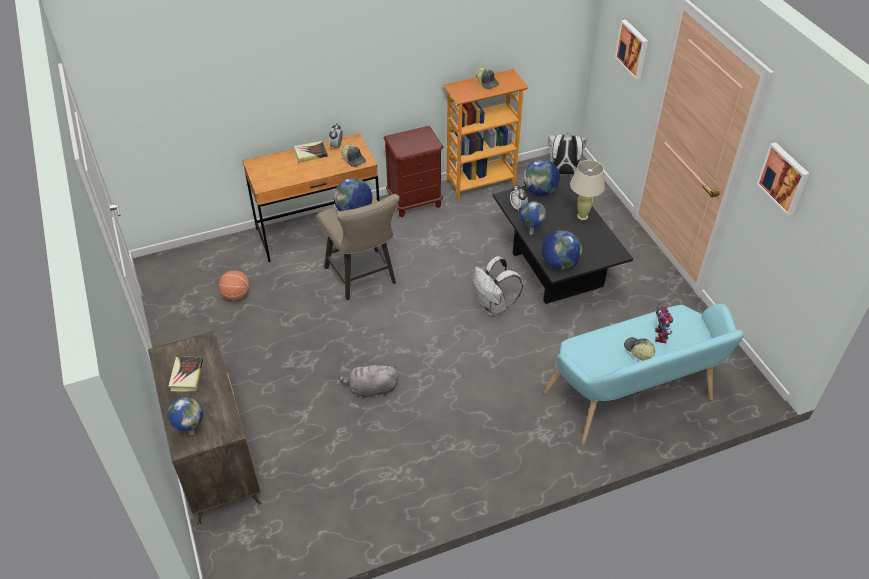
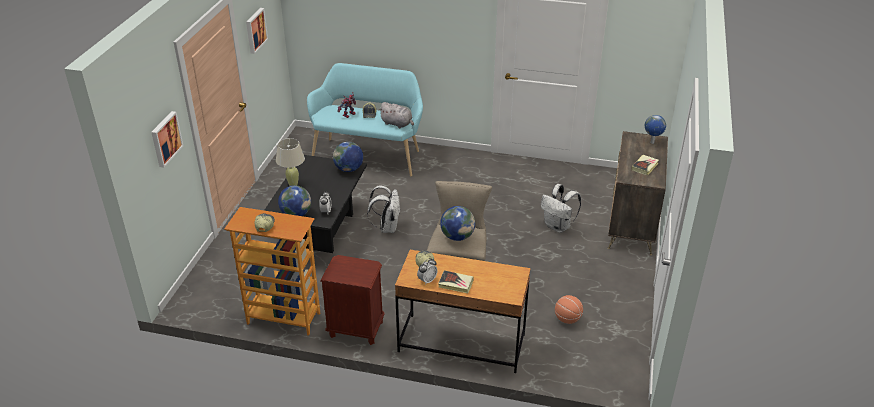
camera: 145 degrees left, 10 degrees down
(371, 389) = (511, 219): grey plush toy -> grey plush toy (397, 124)
(530, 232) = (341, 192): globe -> none
(563, 172) = (208, 294): white backpack -> white backpack (558, 226)

